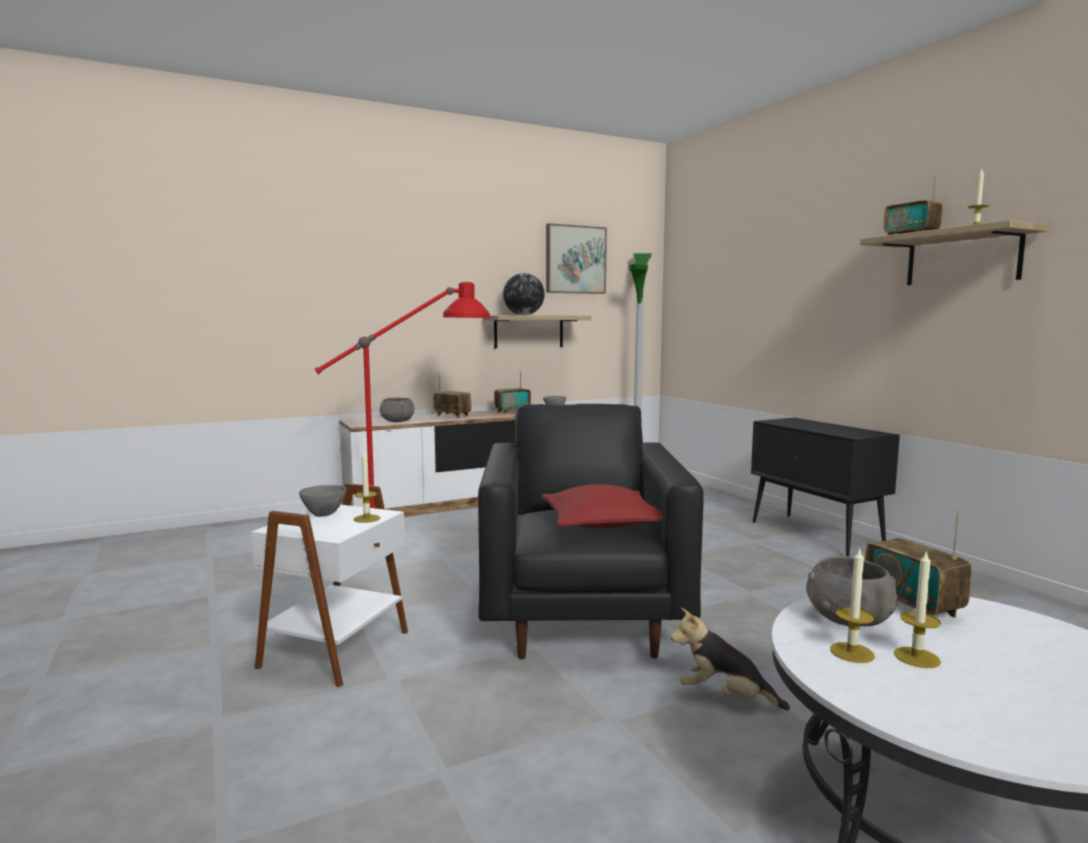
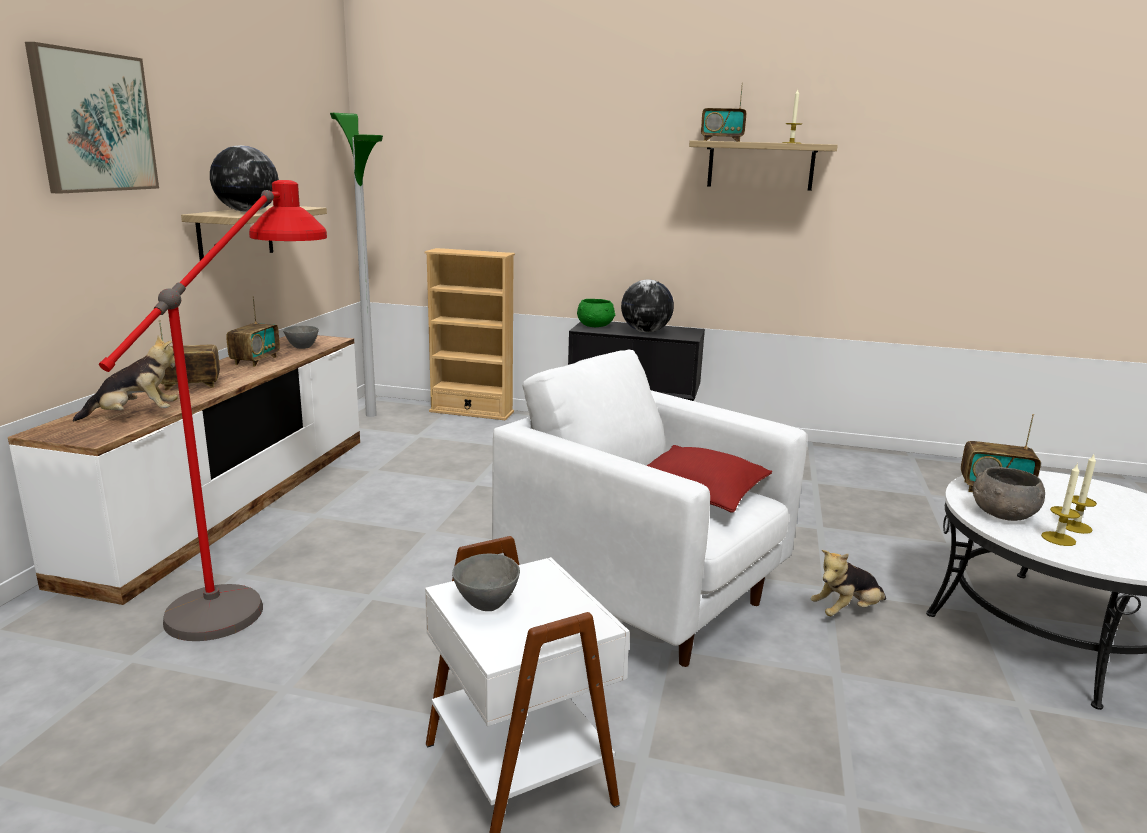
camera: 50 degrees left, 10 degrees up
(367, 518) = (551, 585): candle -> none
(397, 421) = (136, 416): grey bowl -> plush toy
(575, 259) = (273, 120): picture -> picture (94, 122)
(583, 617) = (644, 597): black armchair -> white armchair
(709, 492) = (471, 412): none -> beige bookcase
(788, 421) = (595, 326): none -> green bowl
(823, 428) = (645, 332): none -> globe

